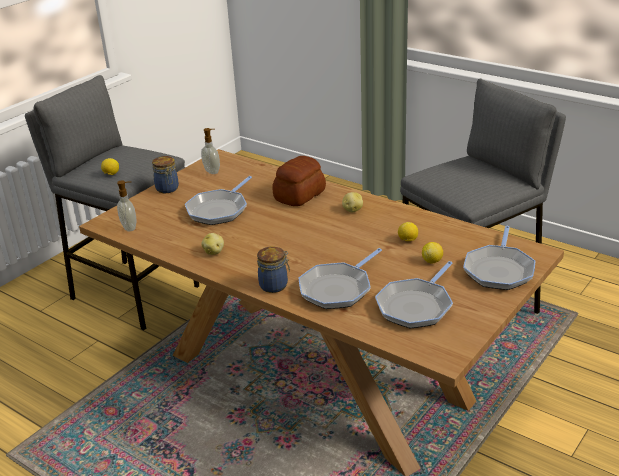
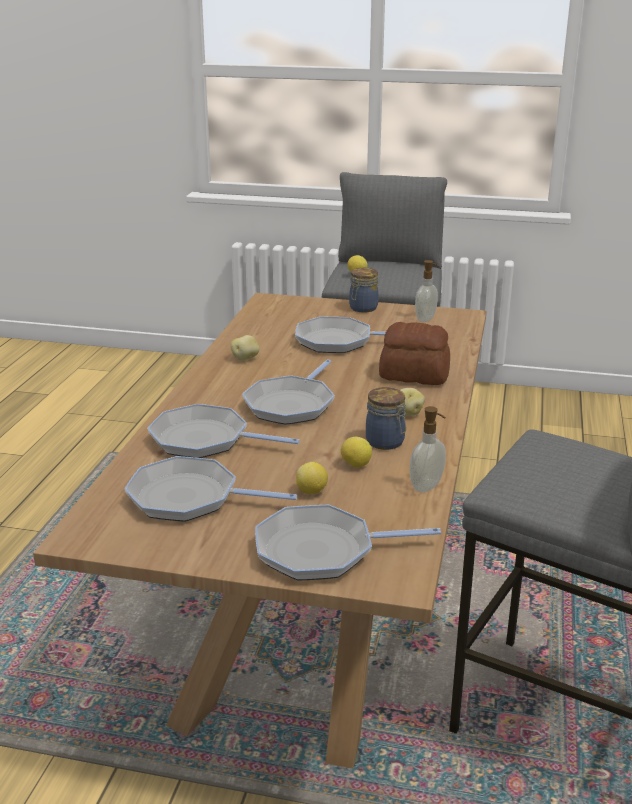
camera: 65 degrees right, 5 degrees down
(130, 227) = (267, 312): soap dispenser -> soap dispenser (427, 486)
(275, 285) = (194, 403): jar -> jar (386, 442)
(308, 247) = (291, 404): none -> frying pan

